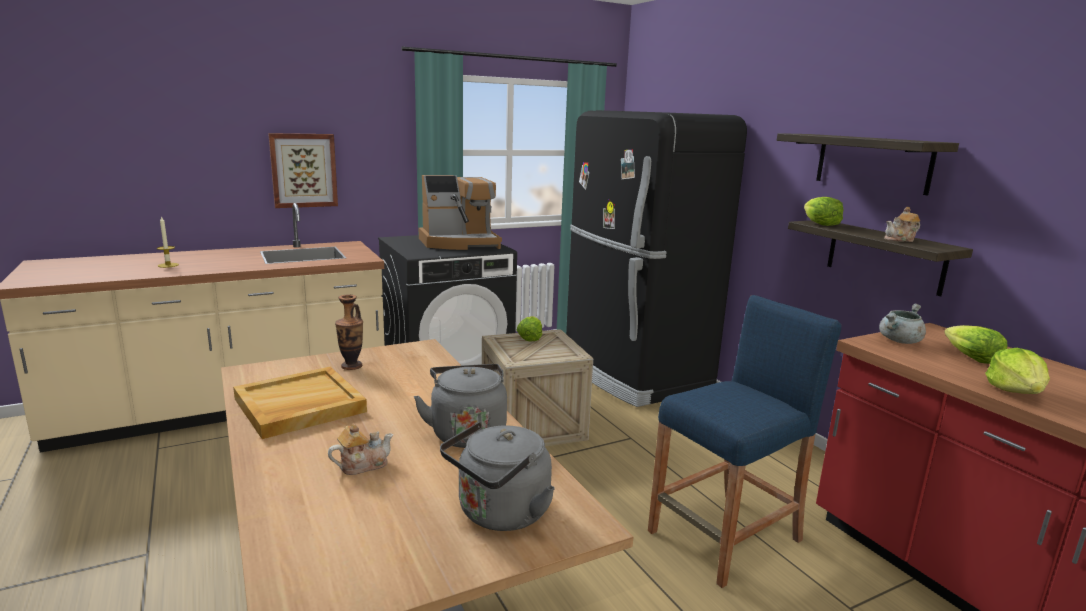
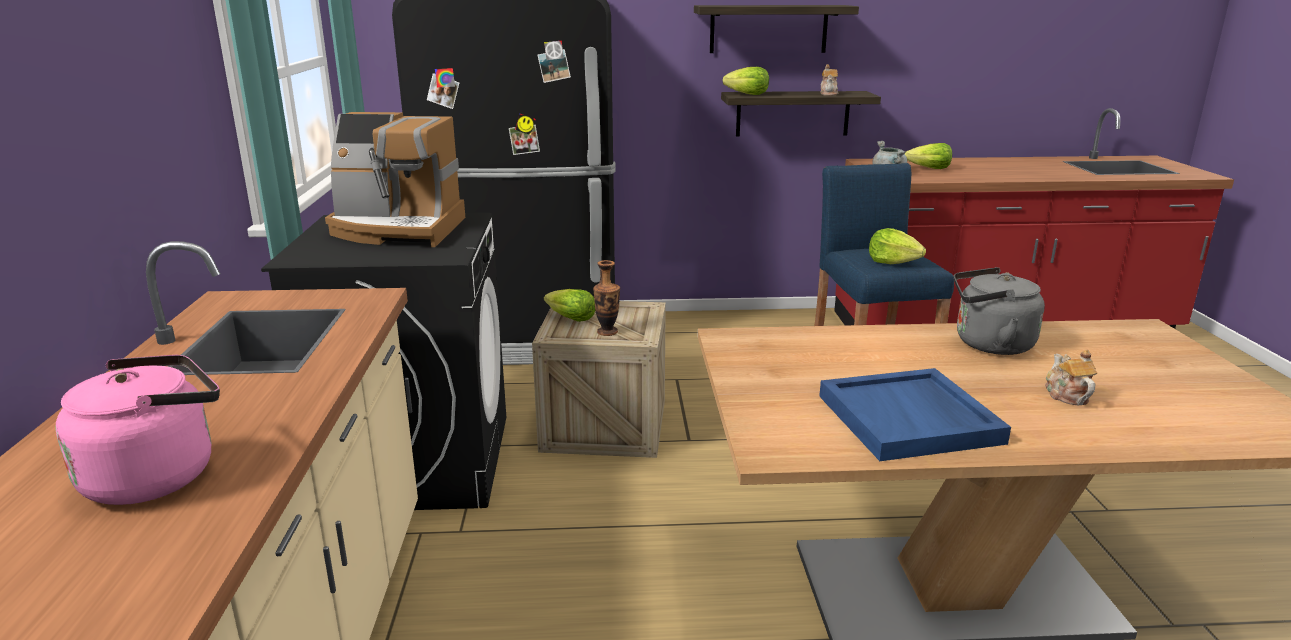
camera: 65 degrees left, 5 degrees up
(168, 265) = (158, 475): candle -> pink kettle
(299, 406) = (910, 419): beige tray -> blue tray
(303, 170) = (108, 168): picture -> none
(351, 366) = (780, 381): vase -> vase (607, 332)
(460, 243) = (398, 230): coffee machine -> coffee machine turned 90 degrees clockwise
(499, 514) = (1143, 352): grey kettle -> none
(1016, 391) = (993, 176): lettuce -> lettuce (893, 262)

